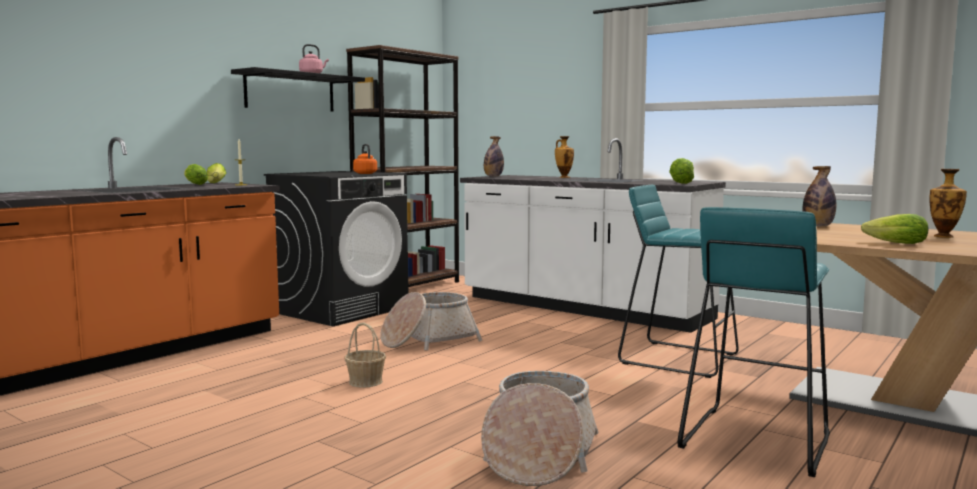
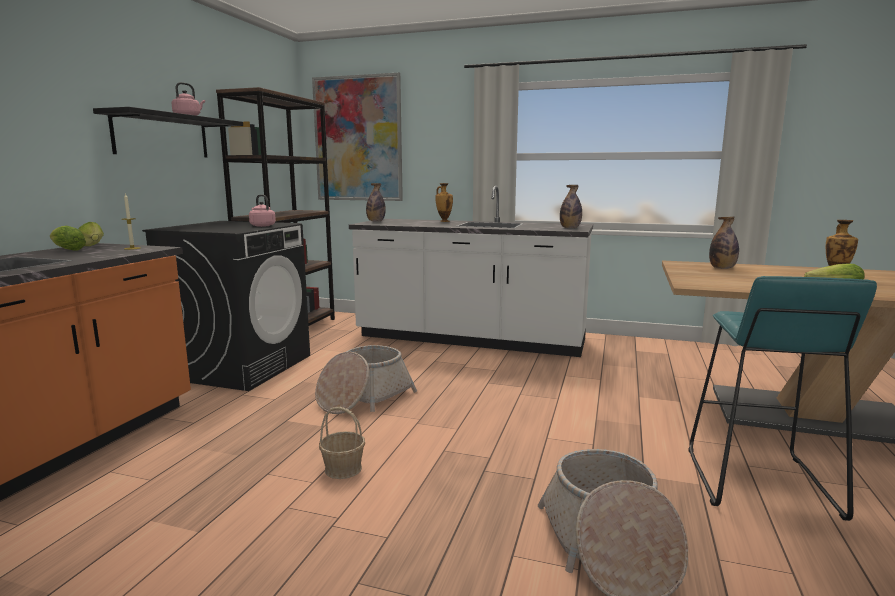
camera: 20 degrees left, 5 degrees up
(364, 173) = (262, 225): orange kettle -> pink kettle
(493, 92) = (358, 139): none -> picture
(678, 358) = (600, 389): turquoise stool -> none
(681, 183) = (570, 228): lettuce -> bottle

